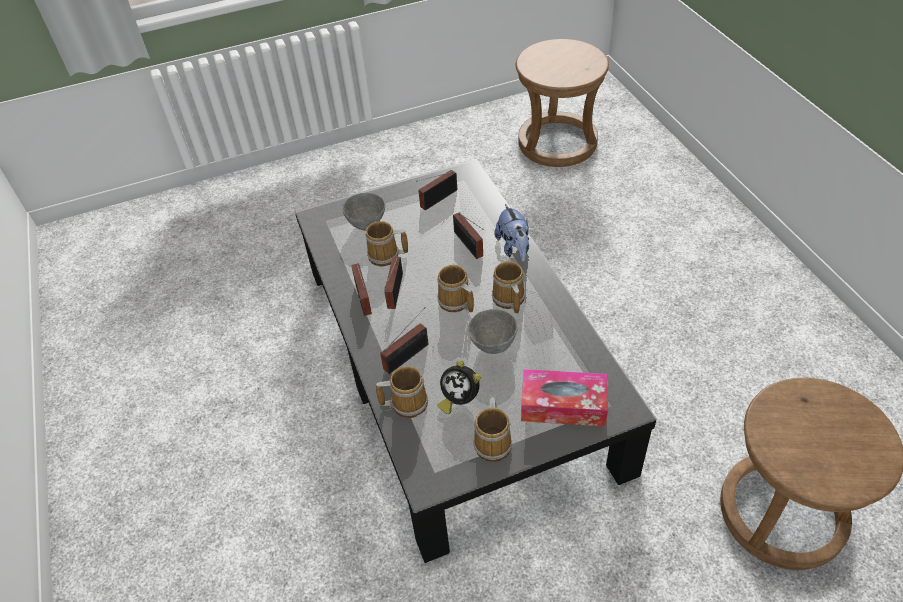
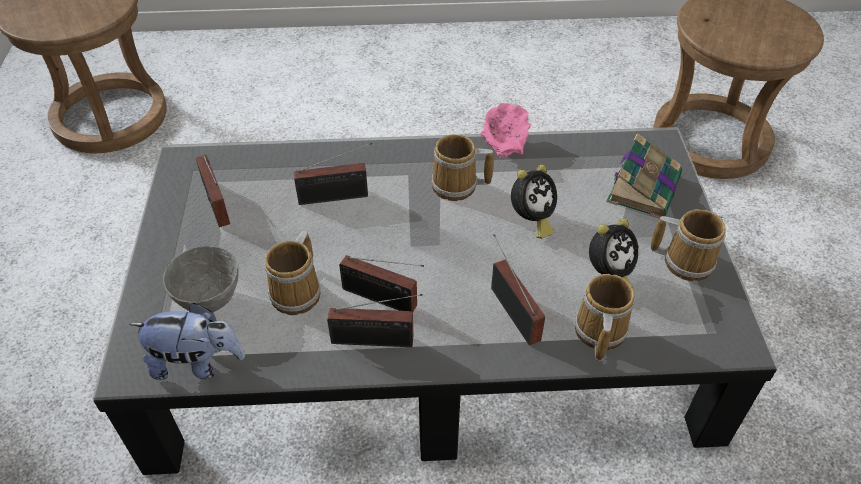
camera: 75 degrees left, 0 degrees up
(455, 302) = (437, 238): mug -> none
(494, 346) = (531, 220): grey bowl -> alarm clock
(514, 248) = (369, 157): plush toy -> plush toy (197, 363)
(563, 405) = (644, 187): tissue box -> book
(564, 313) = (503, 147): none -> pink bowl

